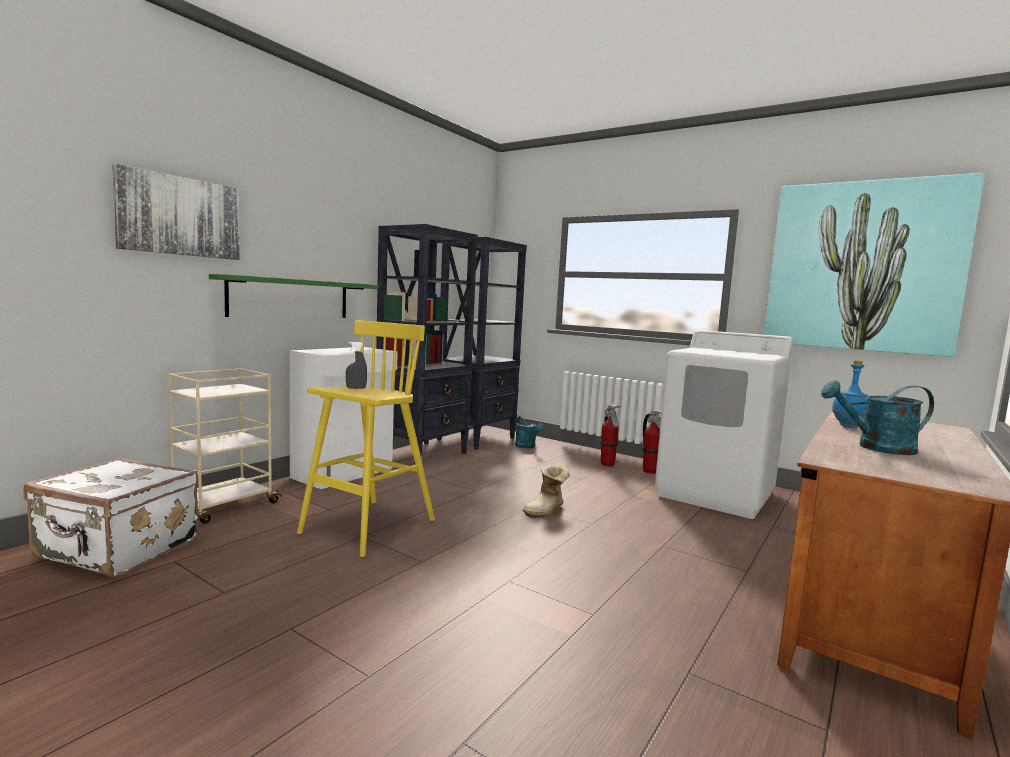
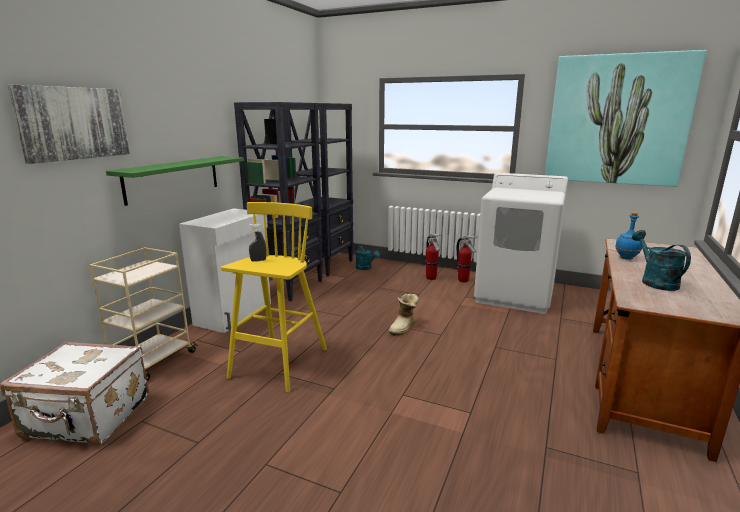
camera: 10 degrees left, 10 degrees up
(876, 448) = (655, 281): turquoise watering can -> turquoise watering can turned 90 degrees clockwise

